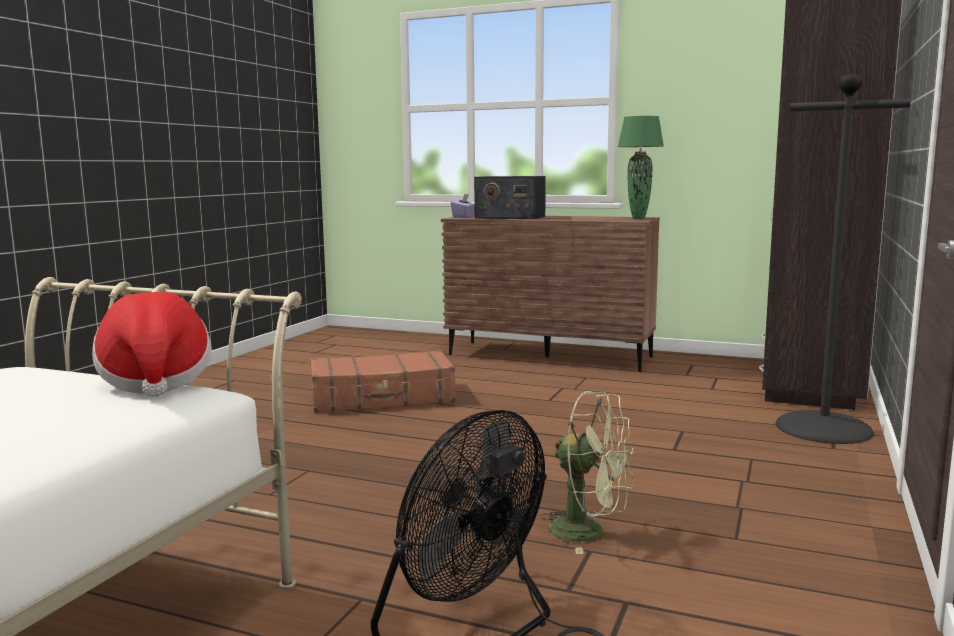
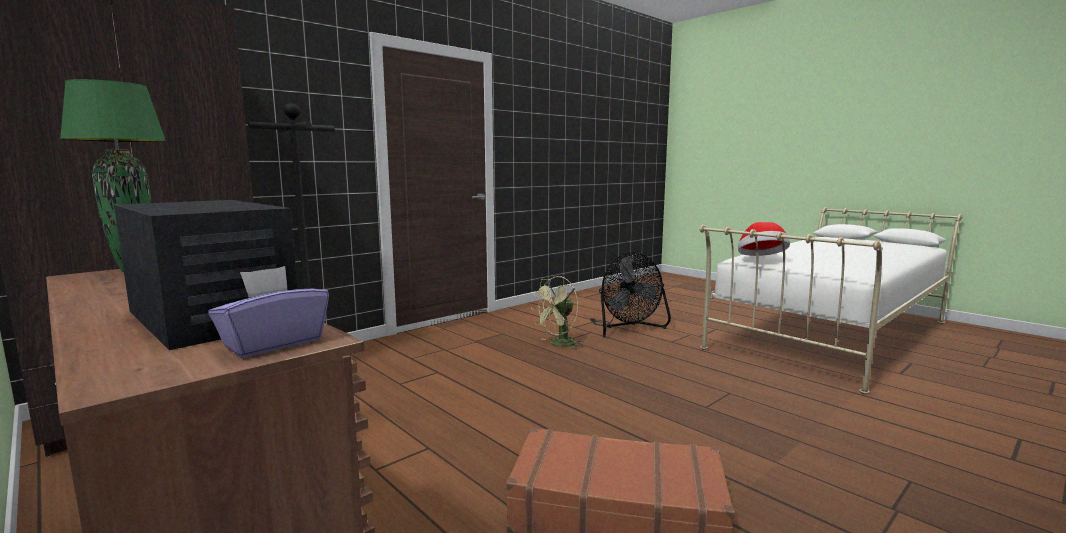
camera: 155 degrees left, 0 degrees up
(589, 532) = (558, 344): green fan -> green fan turned 90 degrees counterclockwise

